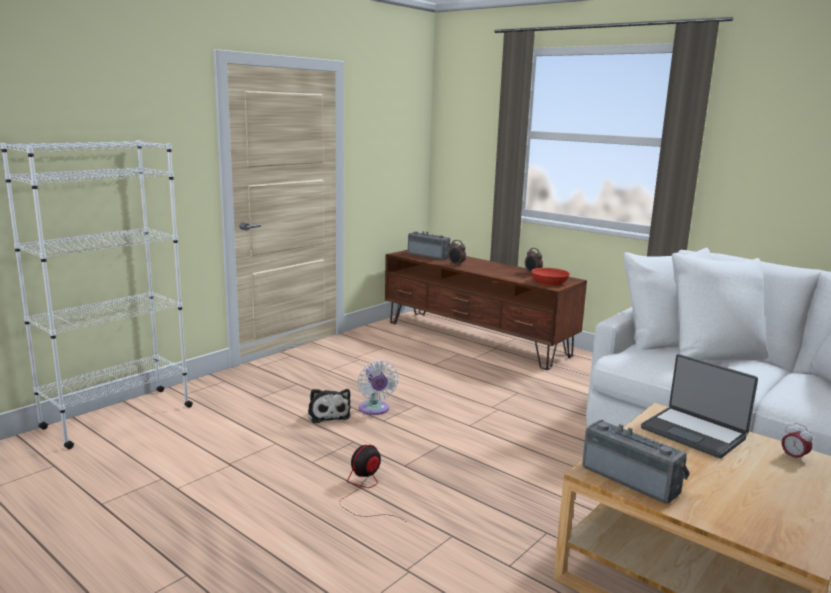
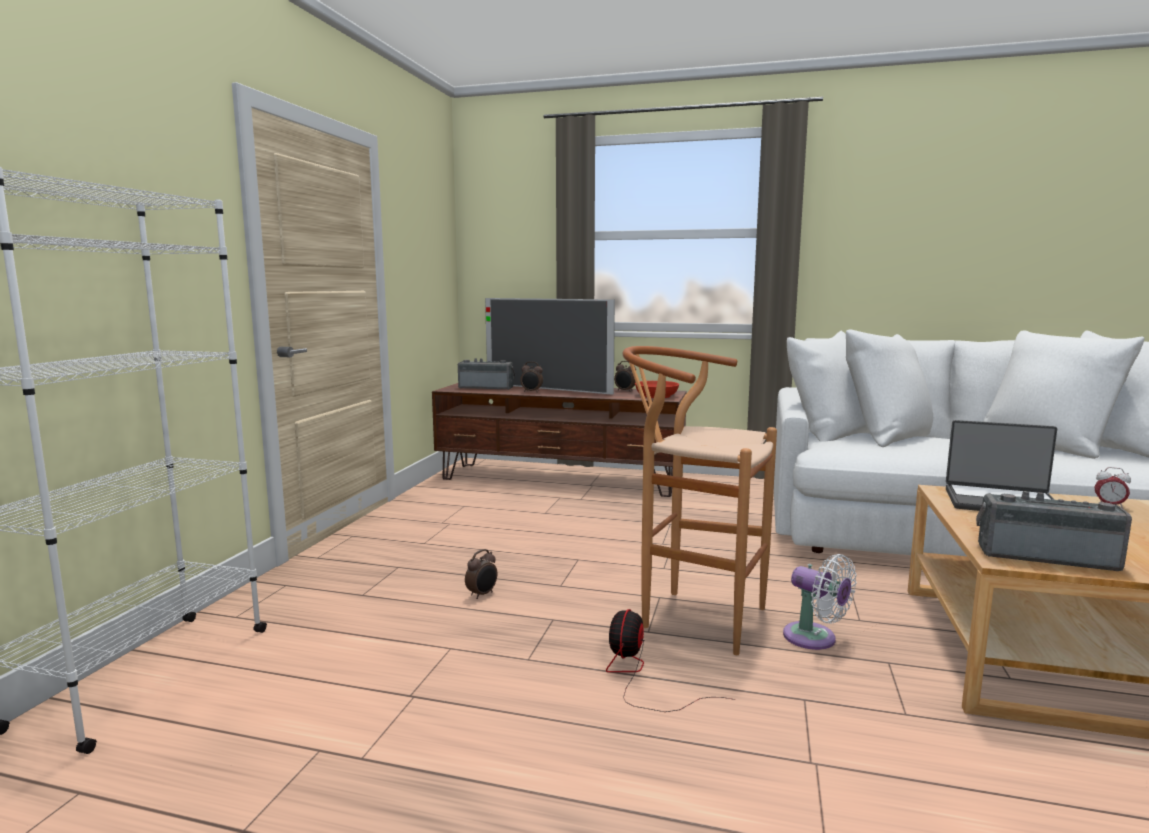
camera: 25 degrees left, 5 degrees down
(328, 414) = (482, 594): plush toy -> alarm clock
(374, 410) = (535, 576): white fan -> white fan (814, 639)
(445, 463) = (691, 616): none -> brown stool
(473, 262) = (547, 388): none -> television

